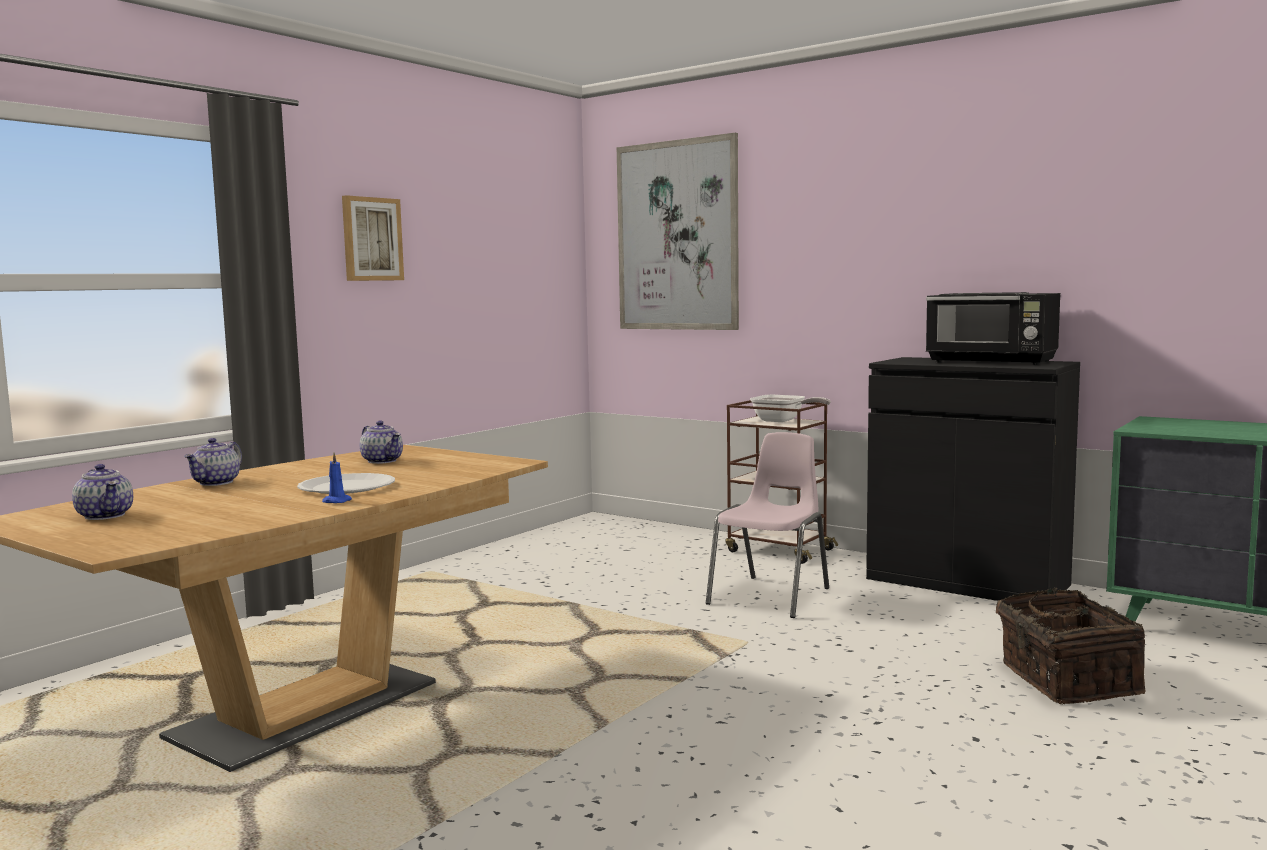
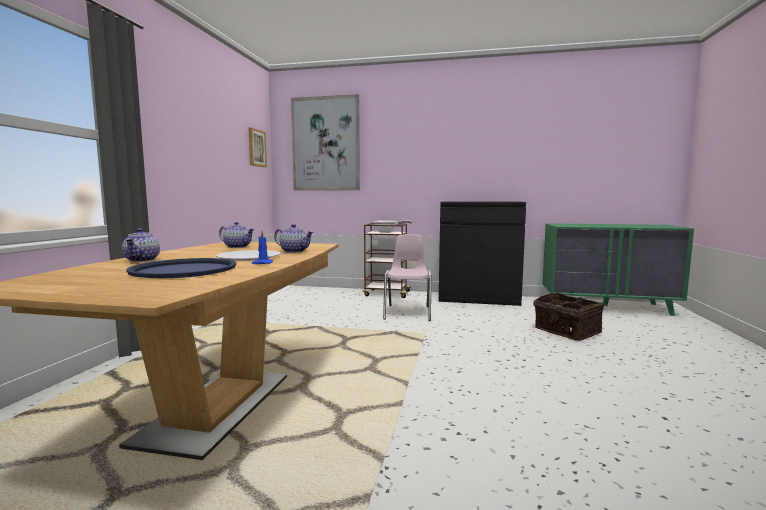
camera: 25 degrees left, 0 degrees up
(106, 515) = (90, 280): teapot -> teapot (294, 251)
(225, 506) = (184, 270): none -> blue tray
(371, 239) = (178, 124): picture -> picture (256, 148)
(992, 362) = (489, 201): black microwave -> none

